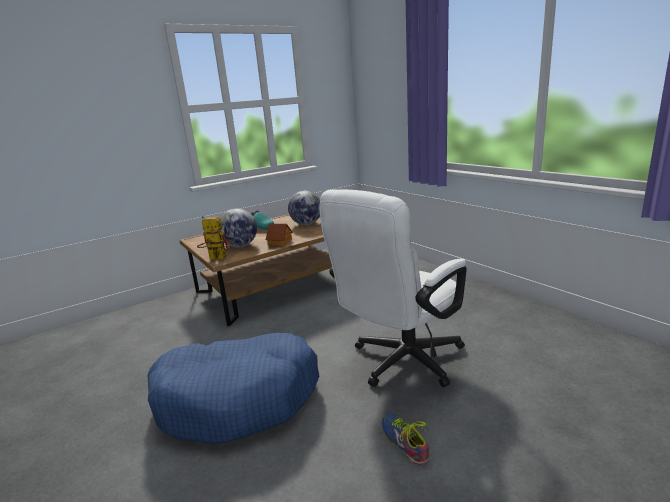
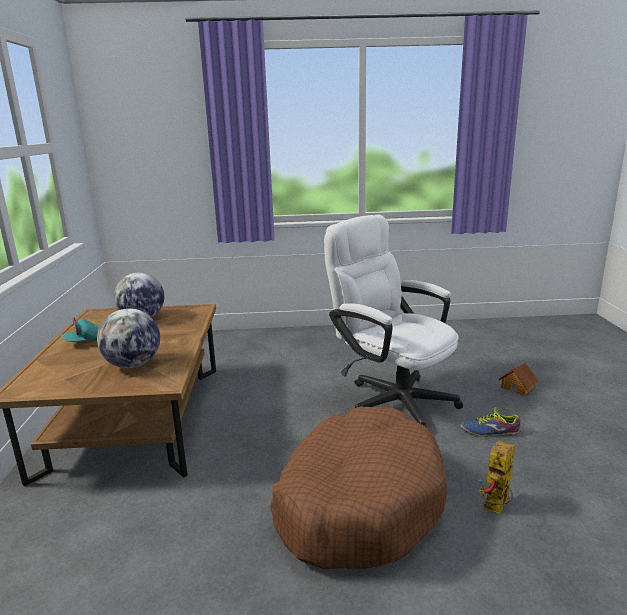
camera: 60 degrees left, 0 degrees up
(214, 258) = (148, 387): toy robot -> toy robot (496, 509)
(238, 398) = (358, 501): blue dog bed -> brown dog bed
(280, 242) = (176, 341): toy house -> toy house (517, 387)
(400, 362) = (391, 399): white office chair -> white office chair turned 150 degrees clockwise

